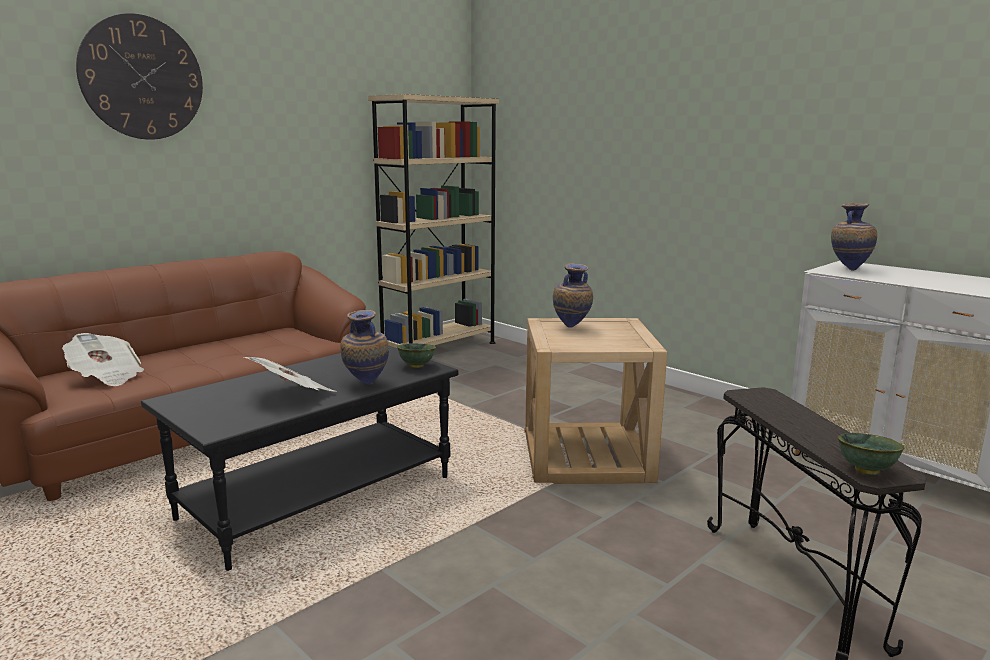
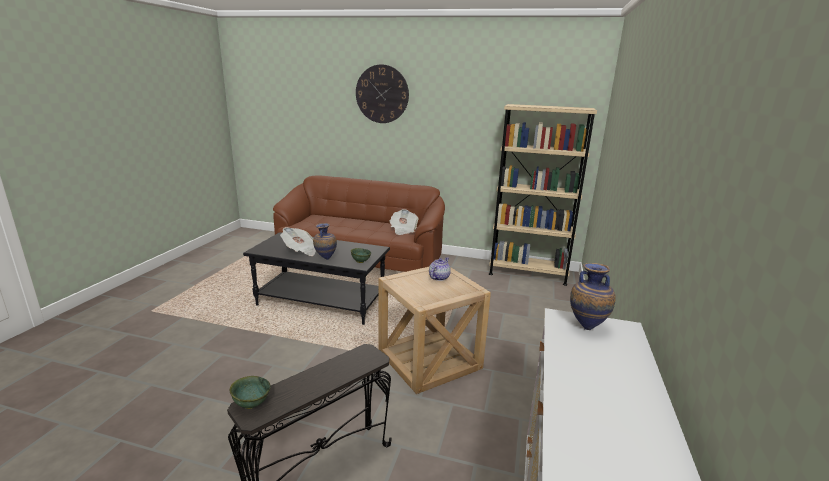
camera: 60 degrees right, 5 degrees up
(106, 377) = (322, 222): newspaper -> newspaper (403, 230)
(571, 328) = (438, 277): vase -> teapot

